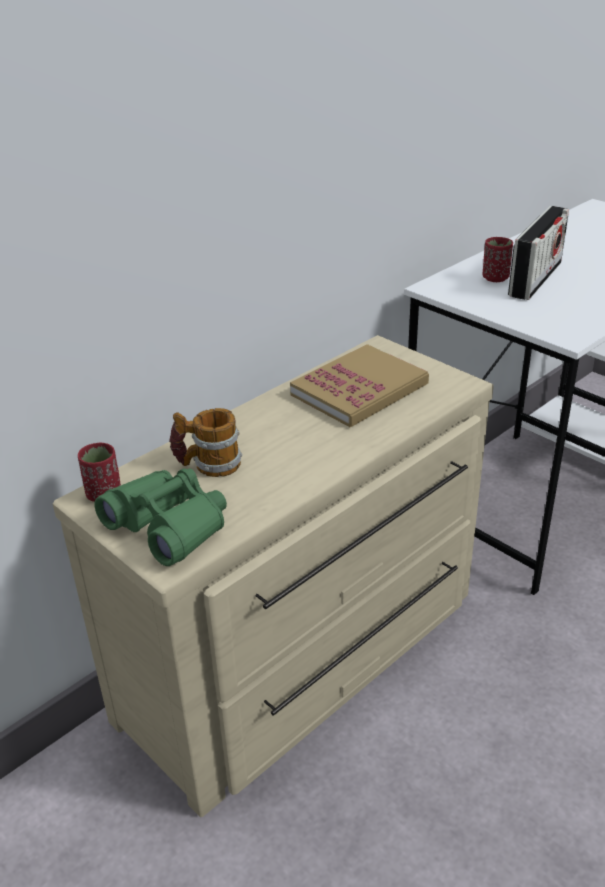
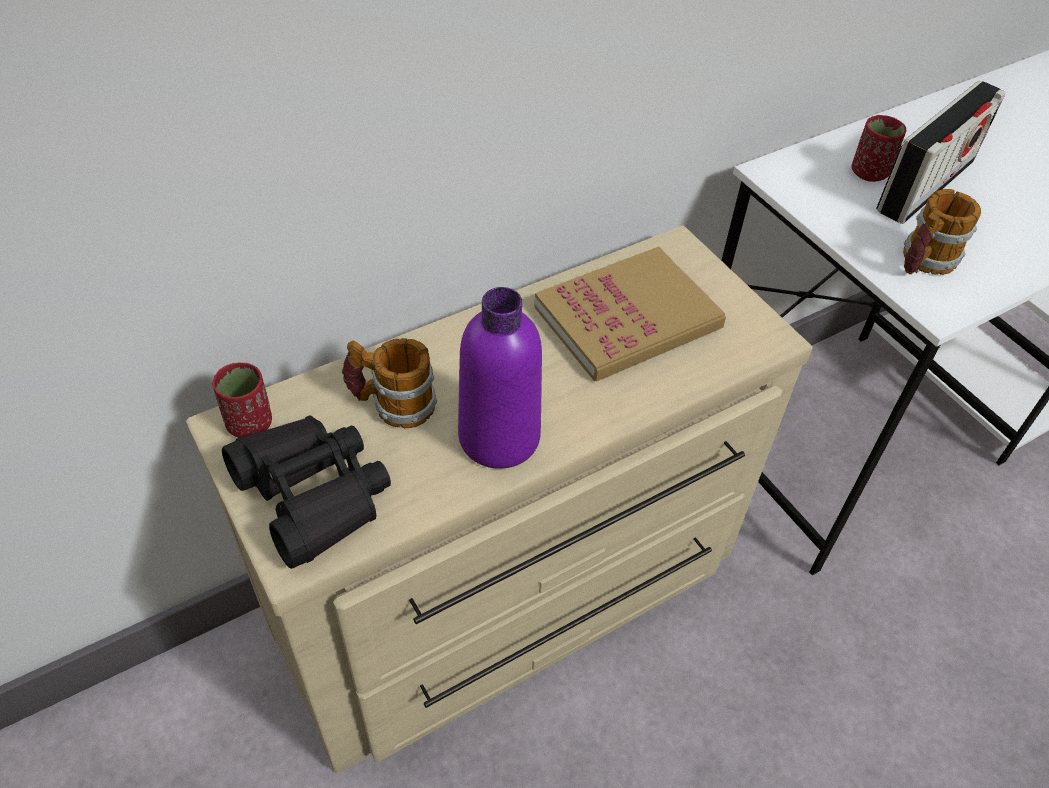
camera: 10 degrees right, 15 degrees up
(169, 525) = (313, 495): green binoculars -> black binoculars
(294, 469) = (499, 437): none -> purple bottle
(550, 317) = (923, 262): none -> mug

